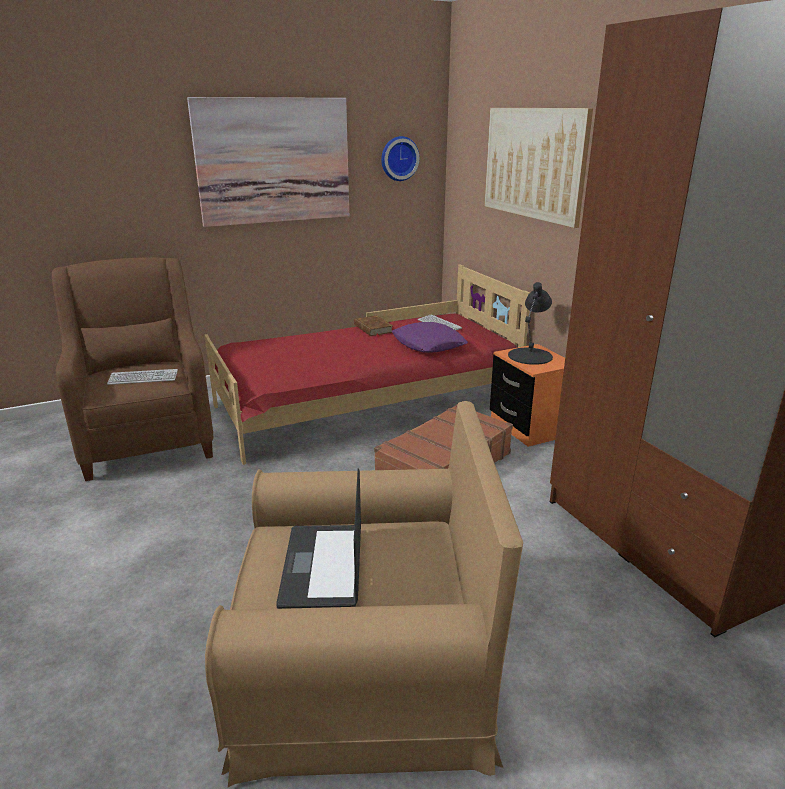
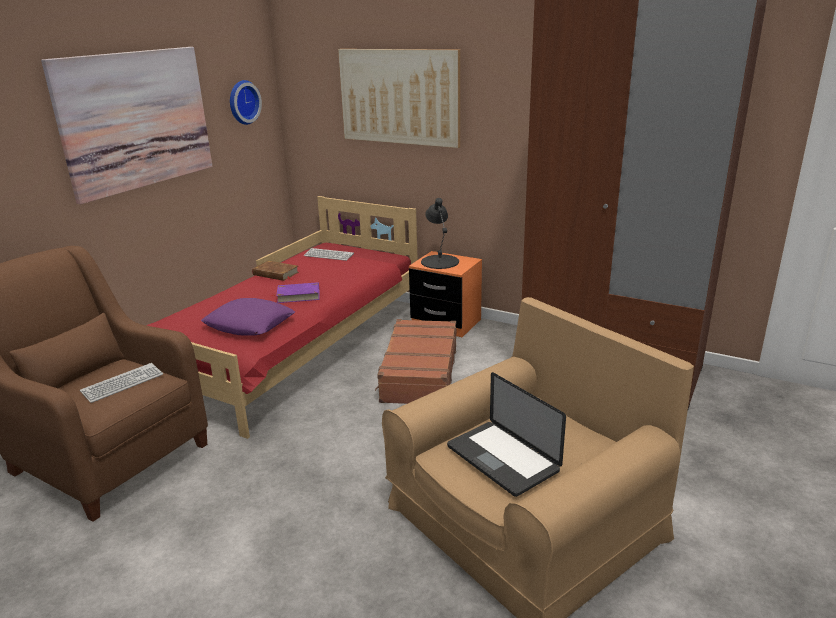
camera: 35 degrees left, 0 degrees up
(363, 351) = (298, 295): none -> purple book
(428, 344) = (344, 274): purple pillow -> purple pillow (249, 324)

